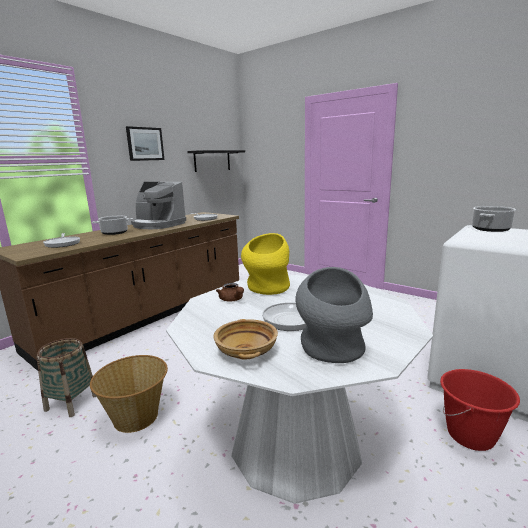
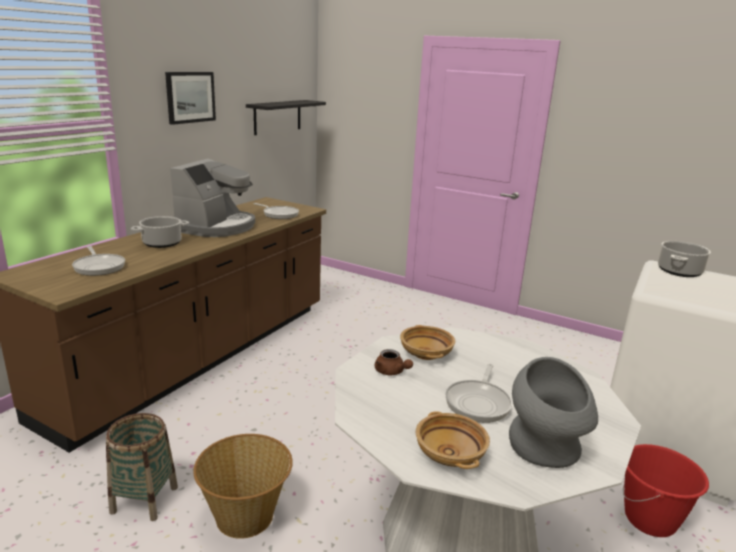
camera: 10 degrees left, 5 degrees up
(158, 225) = (217, 227): coffee machine -> coffee machine turned 90 degrees counterclockwise
(267, 289) = (426, 353): yellow vase -> beige bowl

